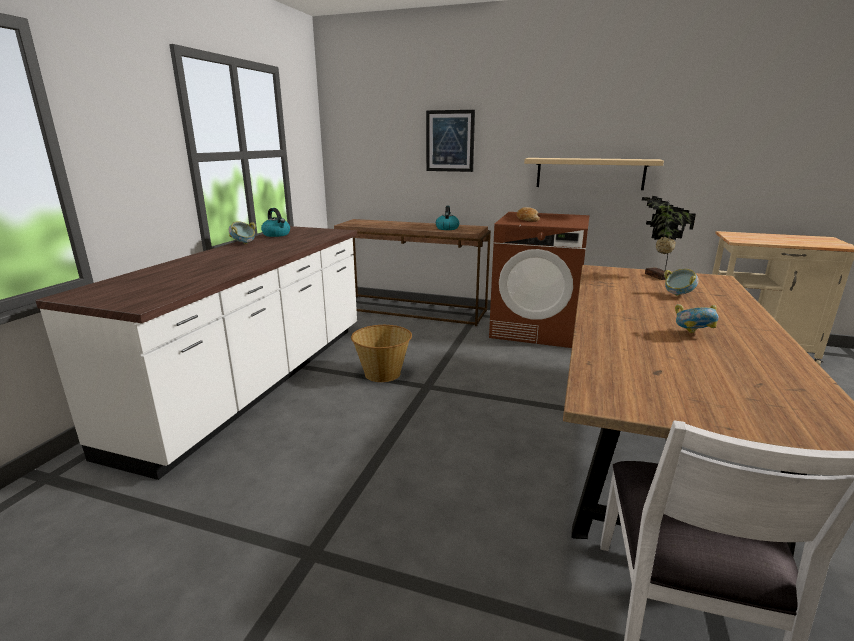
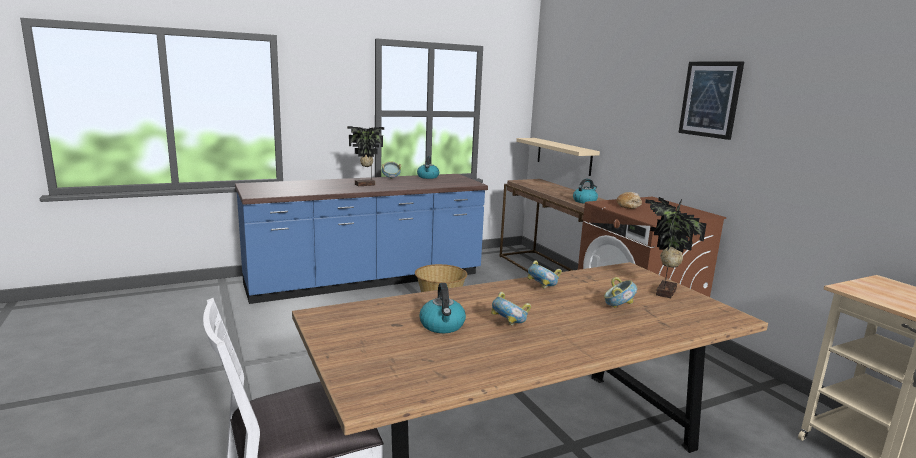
camera: 45 degrees right, 5 degrees down
(244, 256) = (366, 185): none -> potted plant
(257, 381) = (366, 280): white counter -> blue counter
(450, 141) = (615, 115): picture -> picture (710, 99)
(590, 173) = (733, 167): beige shelf -> beige shelf (563, 156)
(615, 300) = (542, 289): none -> bowl
(674, 355) = (442, 326): none -> kettle

